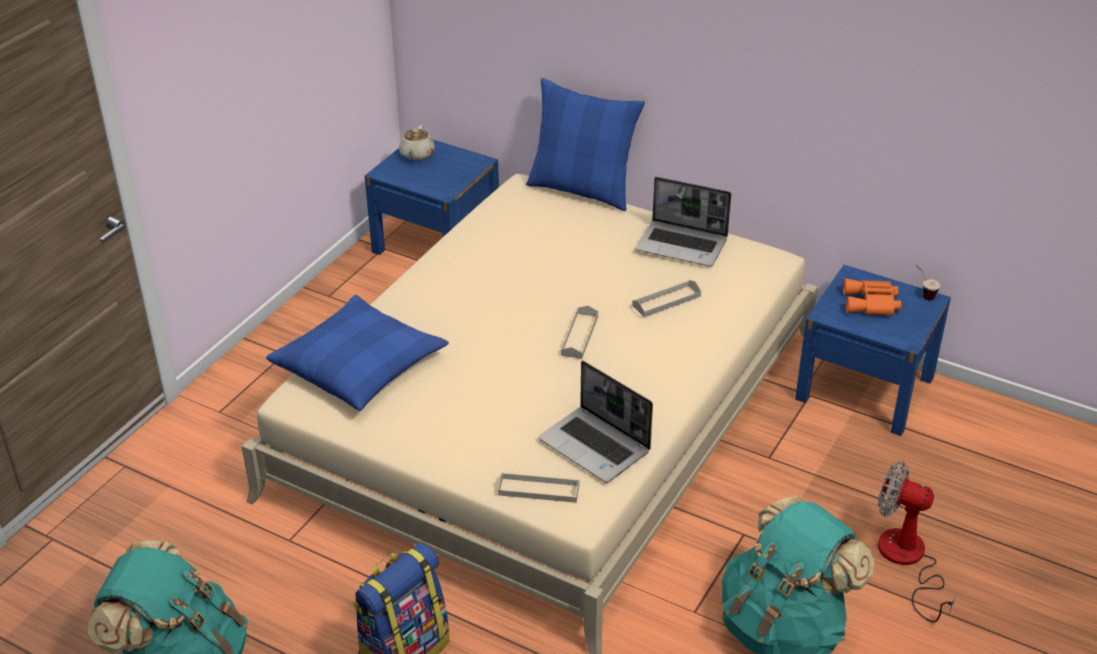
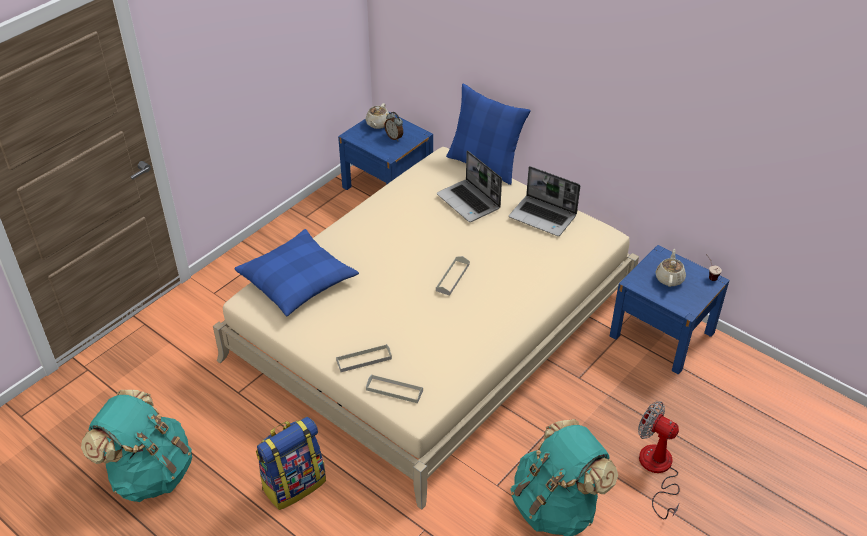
camera: 10 degrees right, 5 degrees up
(445, 169) = (394, 137): none -> alarm clock
(596, 446) = (442, 363): laptop -> laptop (469, 202)
(666, 301) = (520, 258): grey tray -> grey tray (364, 359)
(872, 304) = (669, 278): orange binoculars -> beige teapot

